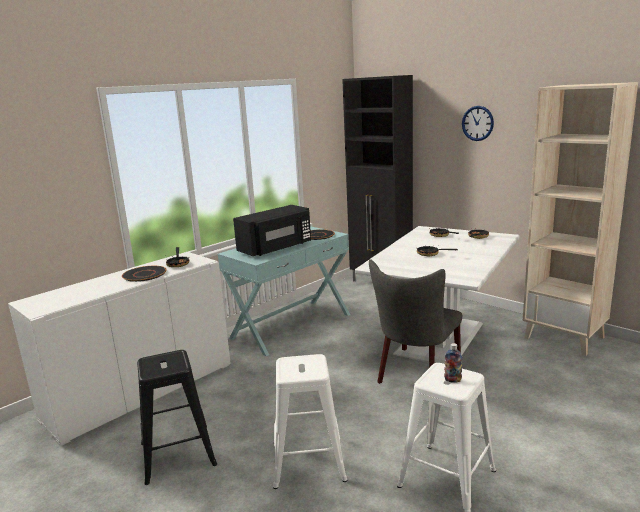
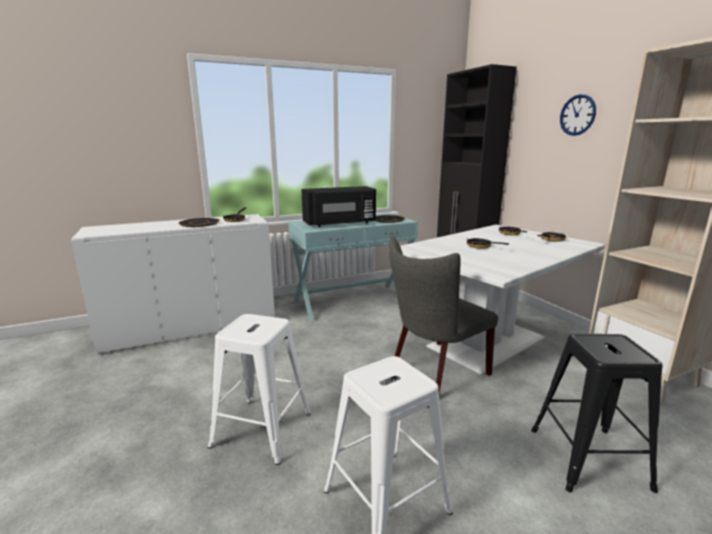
camera: 20 degrees right, 0 degrees up
(176, 453) = (165, 386): black stool -> black stool (586, 457)
(452, 380) = (393, 381): bottle -> none

